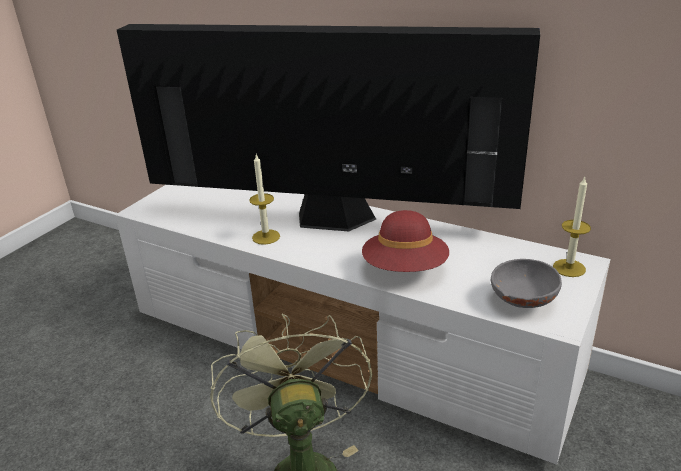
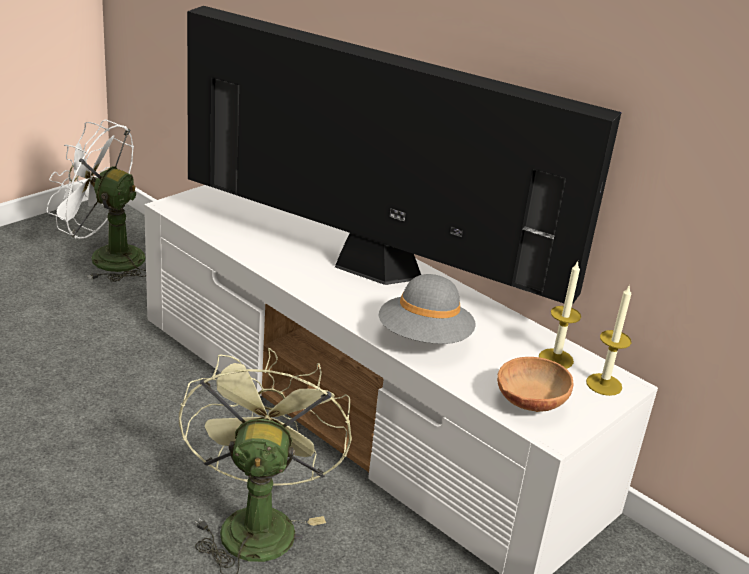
camera: 10 degrees right, 0 degrees up
(86, 269) = (105, 258): none -> white fan
(266, 237) = (293, 268): candle -> candle (556, 359)
(405, 269) = (424, 339): red hat -> grey hat
(521, 301) = (529, 403): grey bowl -> brown bowl

